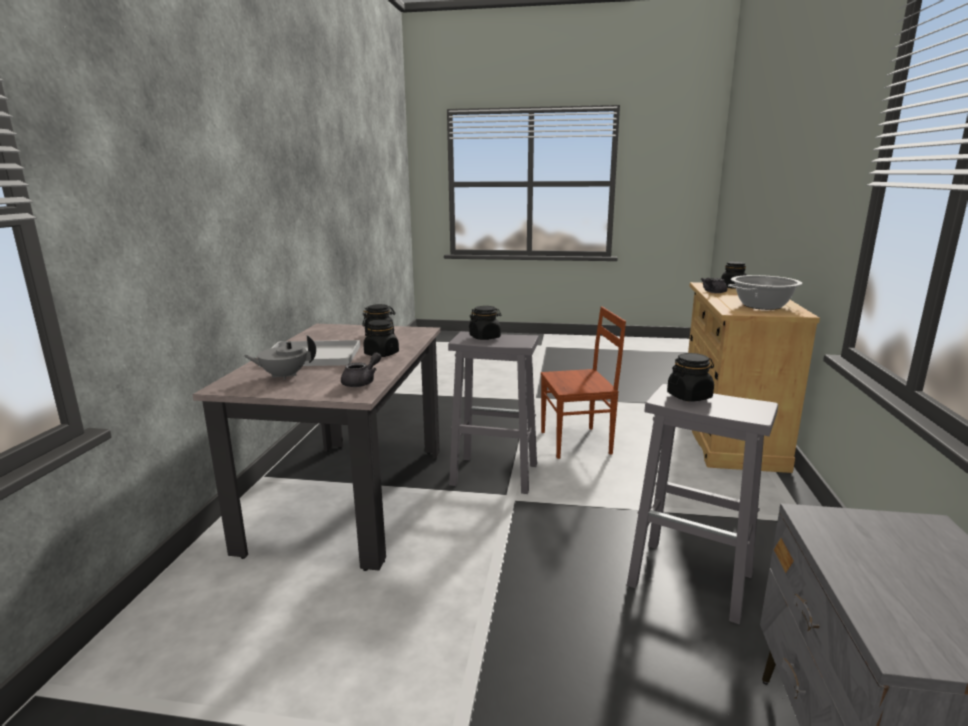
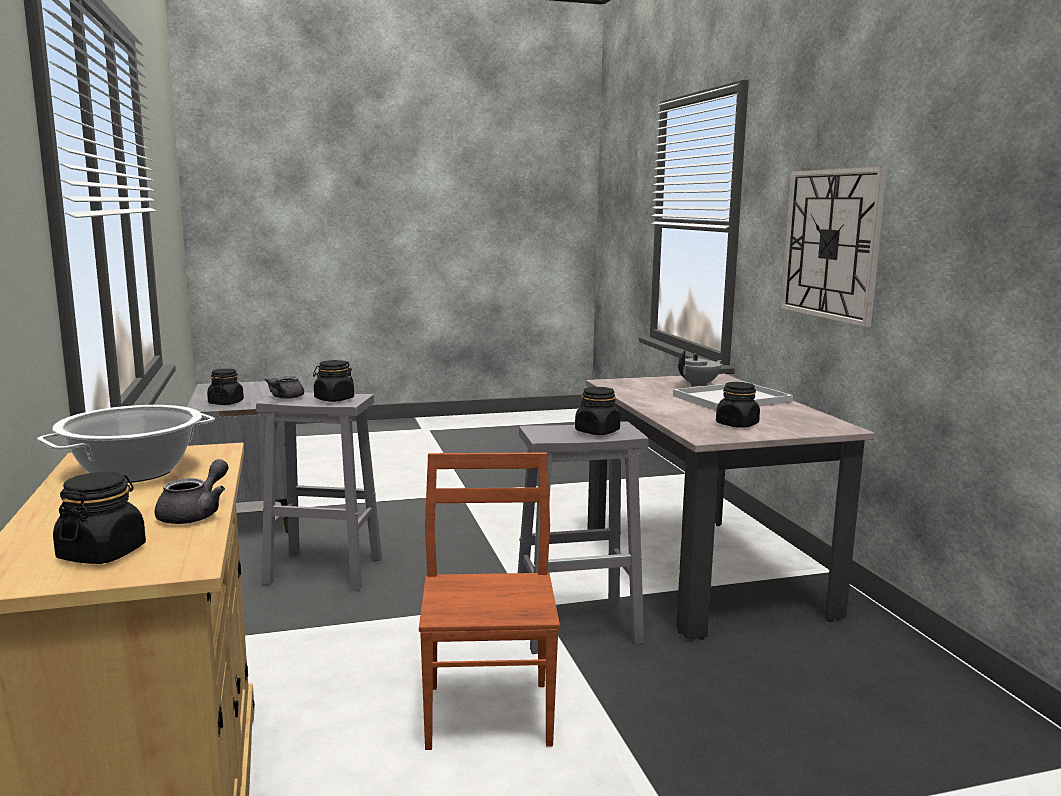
camera: 155 degrees right, 5 degrees down
(199, 213) = (831, 244): none -> wall clock
(362, 382) = (624, 387): grey teapot -> grey teapot (284, 397)
(381, 354) = (670, 406): black jar -> black jar (226, 403)
(577, 443) = (490, 713): brown chair -> brown chair turned 120 degrees clockwise

